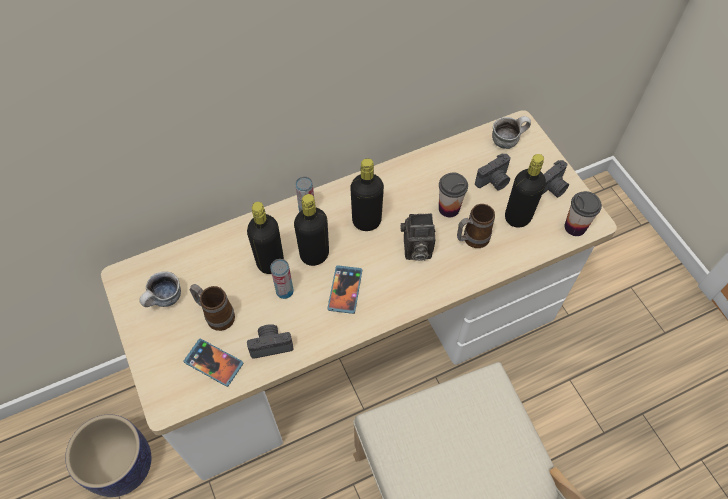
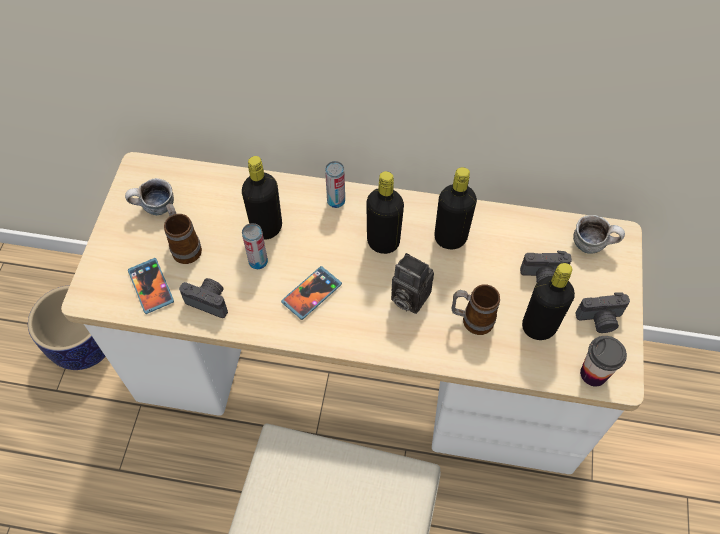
camera: 35 degrees right, 0 degrees up
(314, 254) = (310, 244): black bottle -> black bottle (450, 238)
(449, 208) = (473, 277): cup -> none

